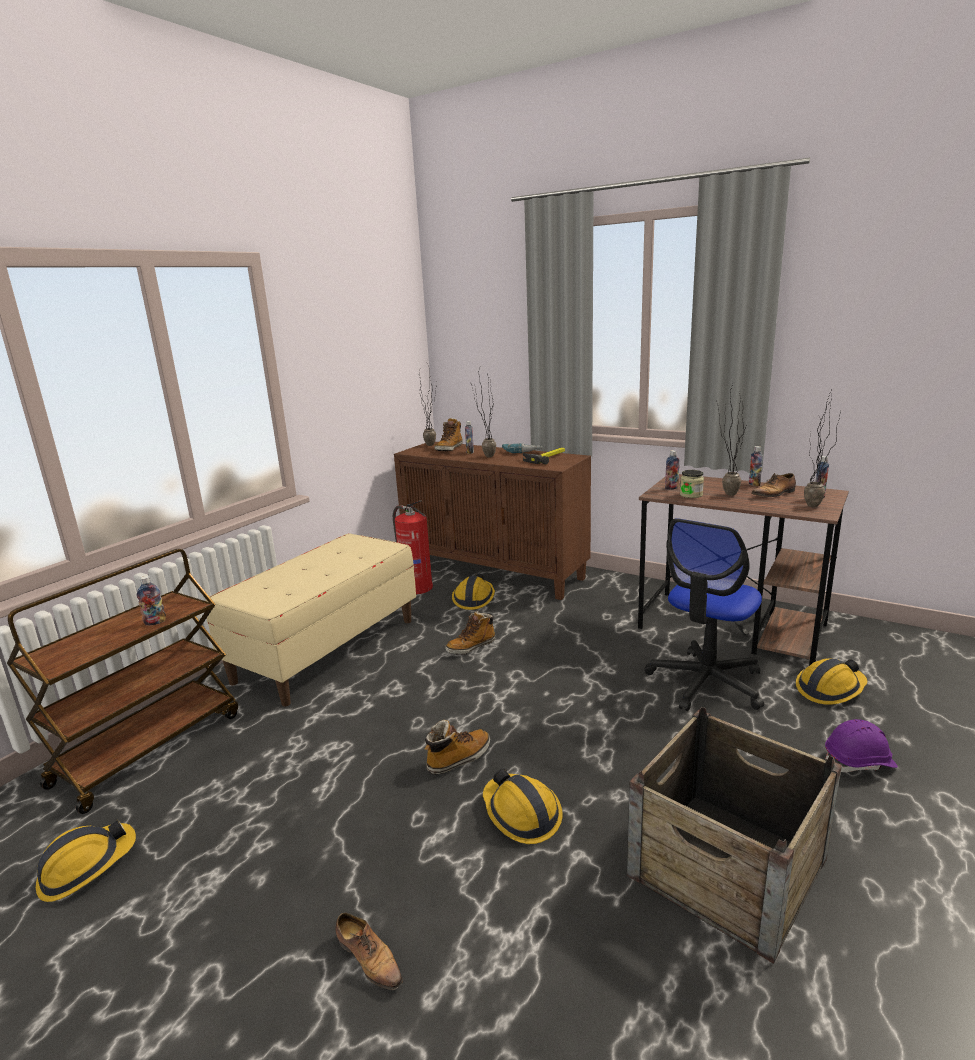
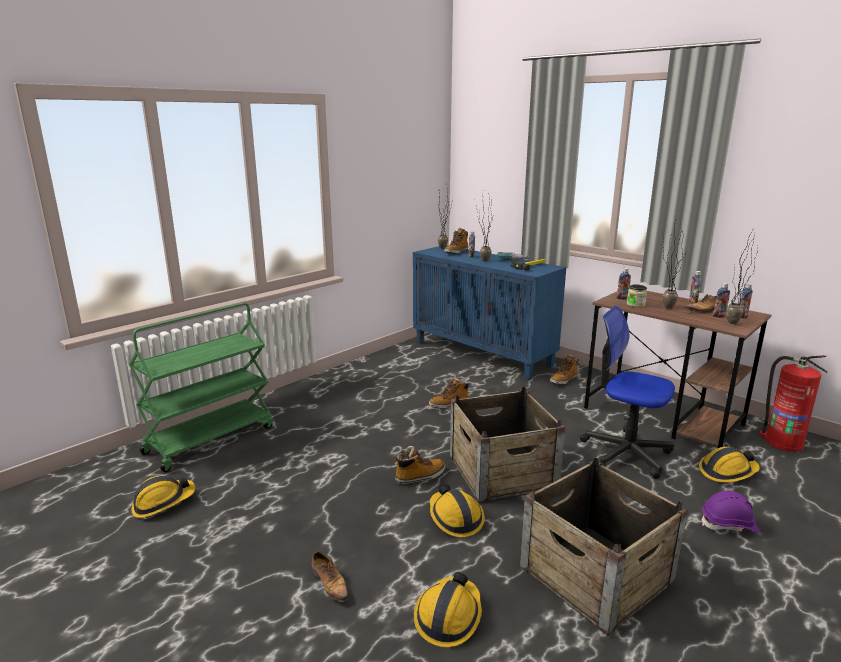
camera: 10 degrees right, 0 degrees up
(149, 748) = (210, 439): brown cart -> green cart
(155, 622) = (223, 351): bottle -> bottle (719, 316)
(327, 649) = (342, 392): beige bench -> none
(416, 587) = (418, 357): fire extinguisher -> fire extinguisher (782, 442)
(474, 599) = (460, 371): hard hat -> hard hat (448, 616)
(496, 572) = (483, 354): brown cabinet -> blue cabinet
(564, 732) = (502, 471): none -> crate
(602, 594) = (563, 380): none -> boot
(706, 682) = (625, 453): office chair -> office chair turned 75 degrees clockwise

